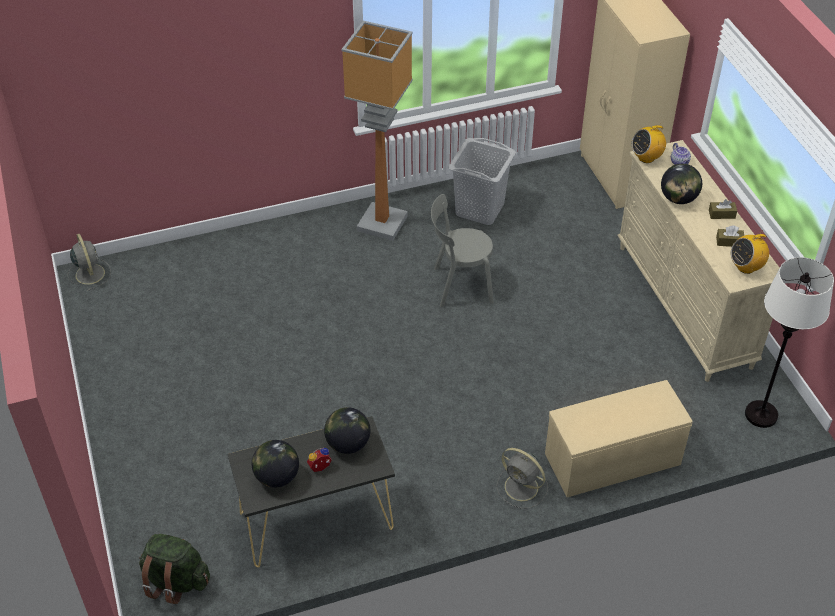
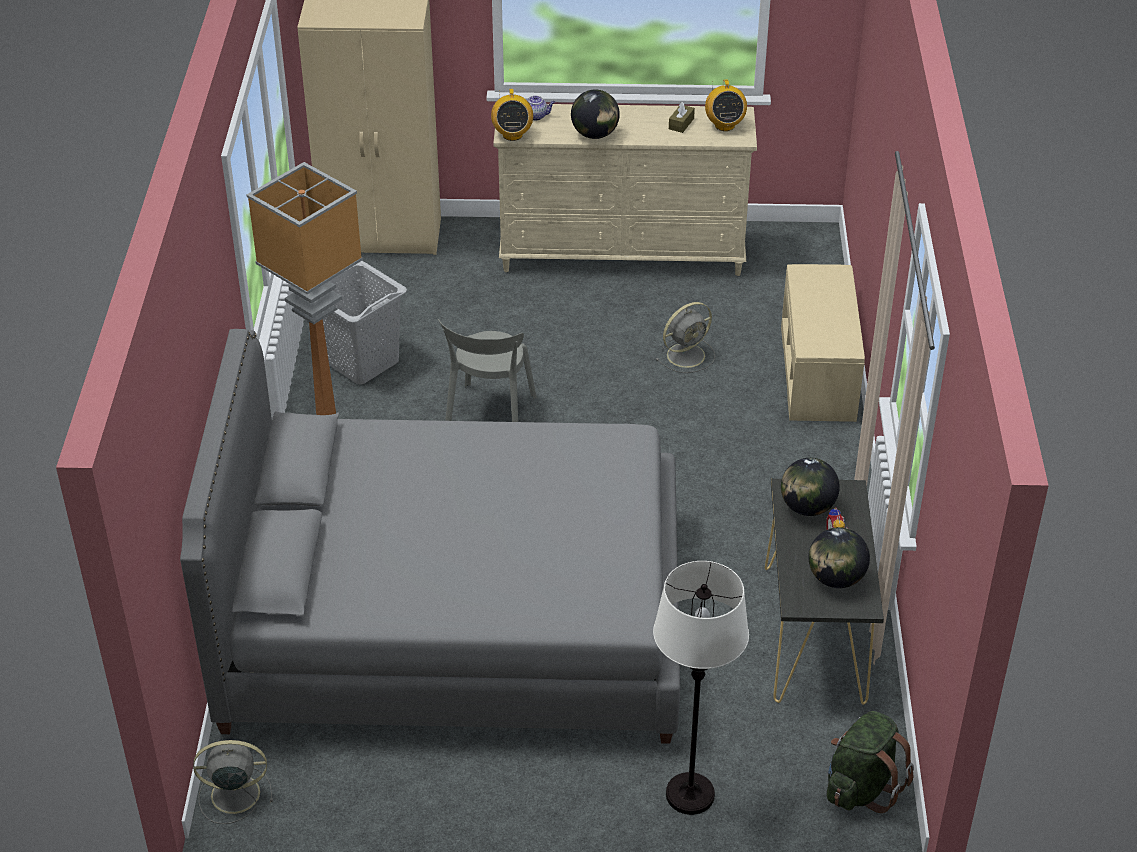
camera: 70 degrees left, 5 degrees down
(258, 325) = (455, 620): none -> grey bed
(522, 488) = (831, 450): grey fan -> grey fan (687, 355)
(721, 214) = (636, 115): brown tissue box -> none
(761, 414) = (801, 254): white floor lamp -> white floor lamp (689, 794)

